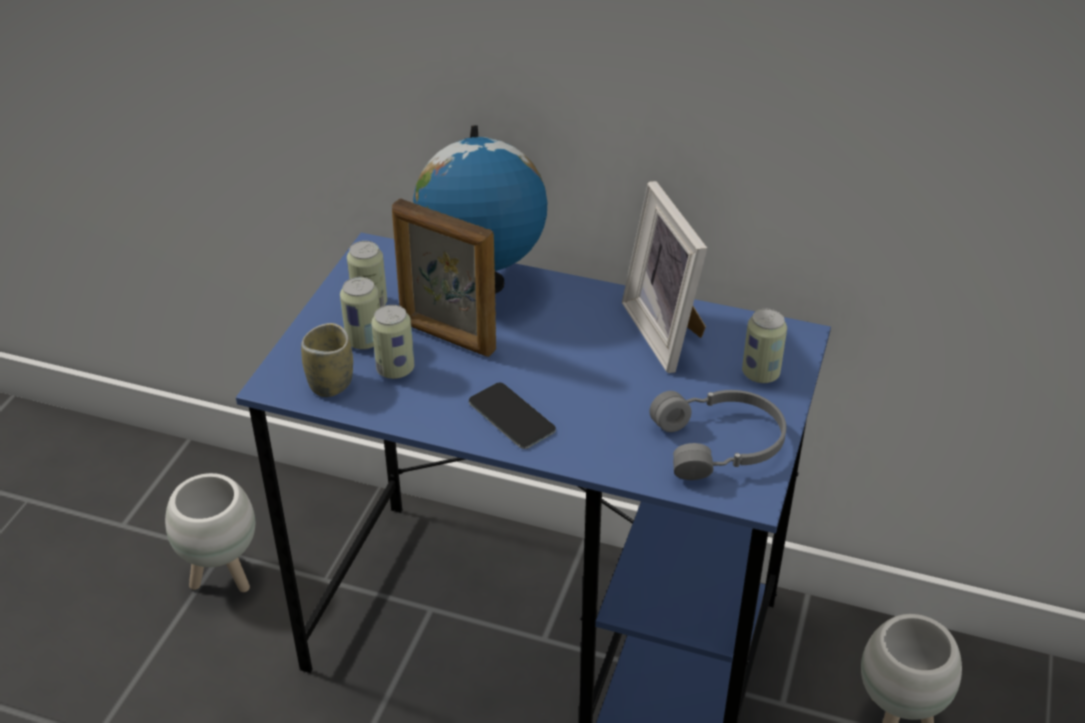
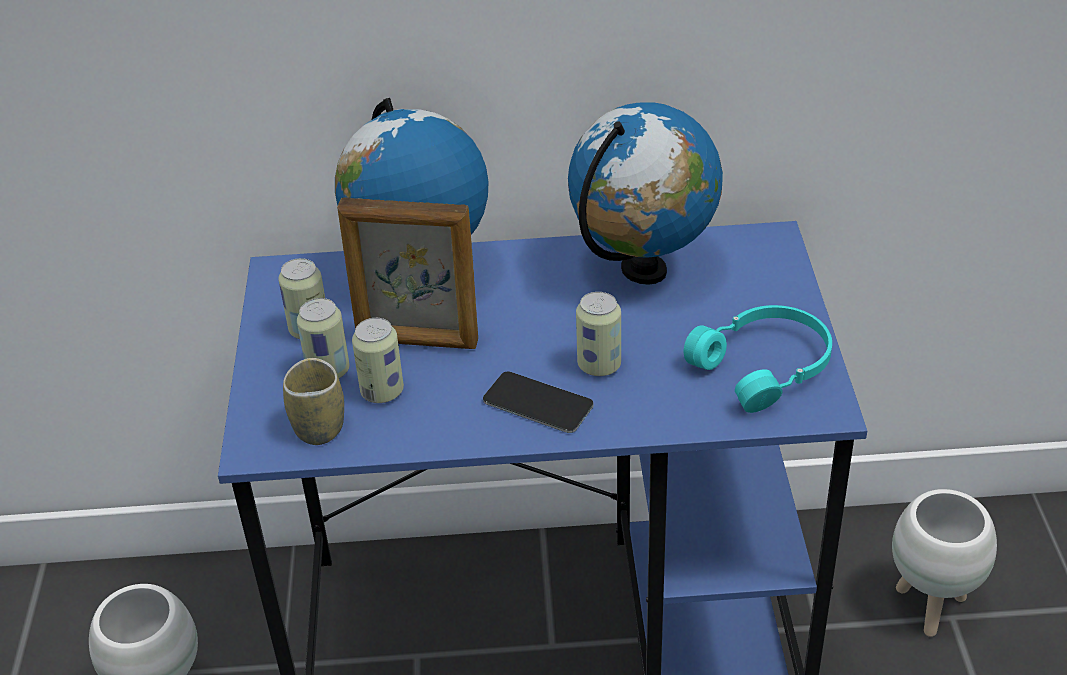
camera: 20 degrees left, 0 degrees up
(668, 332) = (644, 271): picture frame -> globe
(721, 445) = (765, 367): grey headphones -> turquoise headphones
(760, 374) = (759, 286): can -> can (599, 365)

